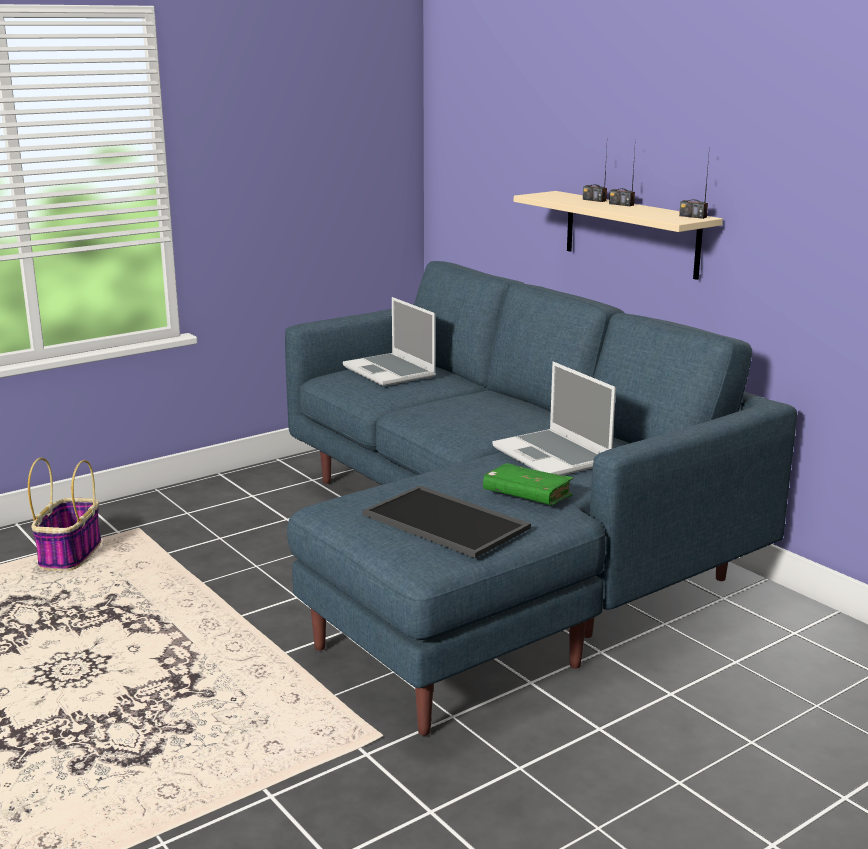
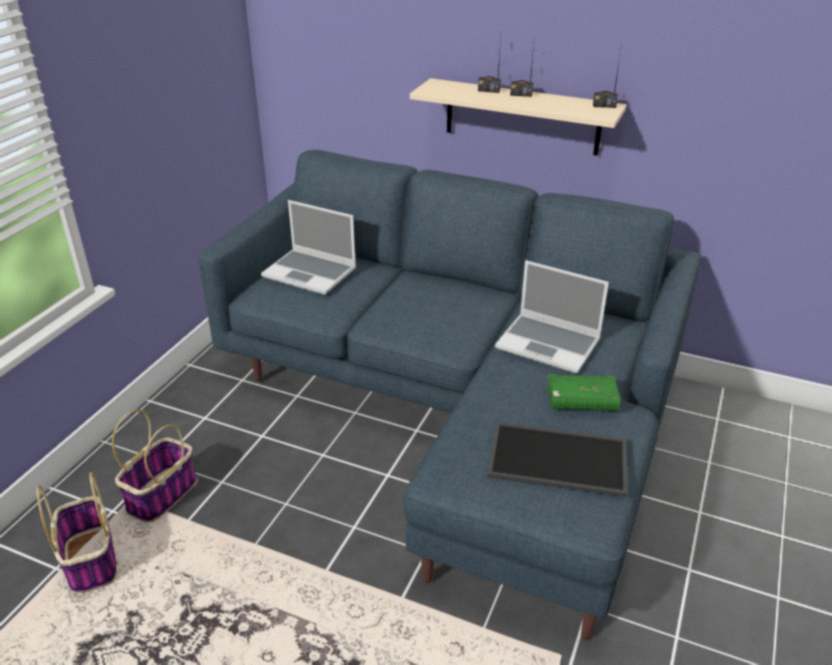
camera: 30 degrees left, 15 degrees up
(165, 532) = (162, 494): none -> basket

